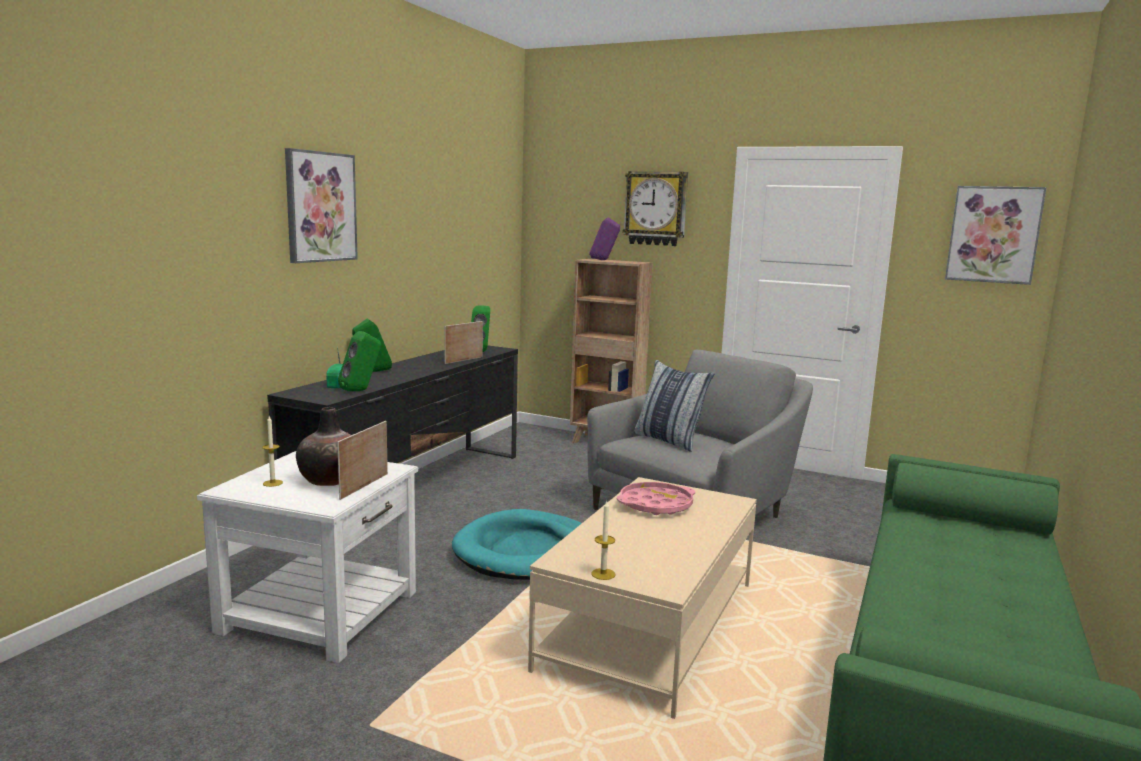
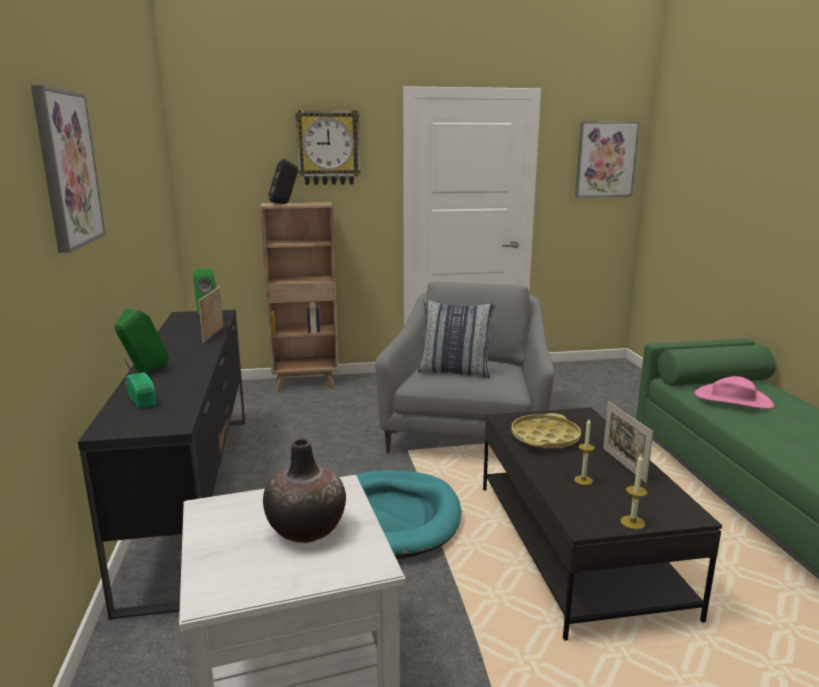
camera: 35 degrees left, 5 degrees up
(272, 483) = (248, 562): candle -> candle (583, 480)
(361, 390) = (188, 401): green speaker -> none
(364, 486) = (356, 521): picture frame -> picture frame (623, 464)
(604, 260) = (284, 203): purple speaker -> black speaker
(651, 625) = (577, 546): beige coffee table -> black coffee table
(655, 505) = (545, 437): pink tray -> yellow tray
(941, 535) = (733, 399): none -> pink hat

